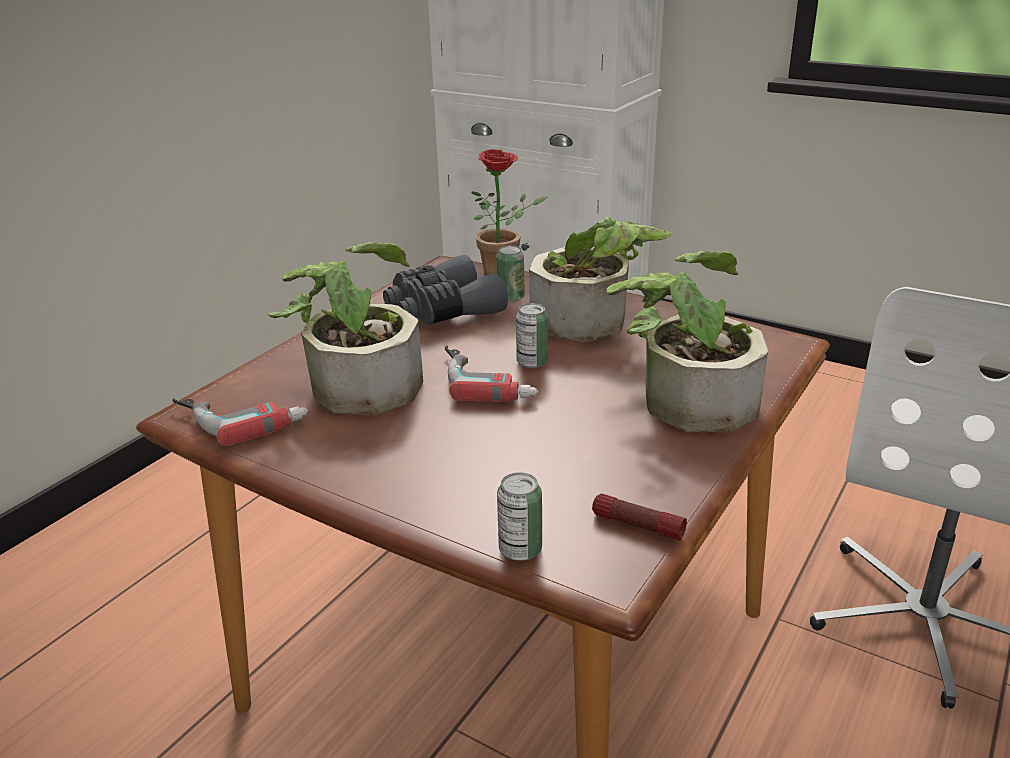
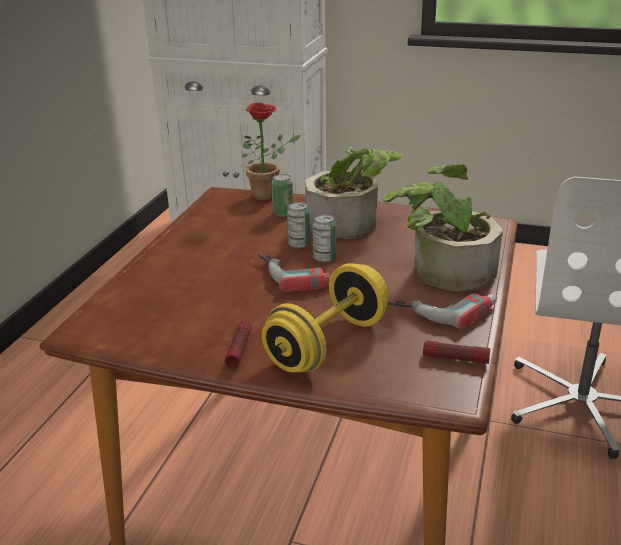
camera: 15 degrees left, 0 degrees up
(242, 416) = (125, 325): power drill -> power drill (442, 308)
(358, 381) = (202, 288): potted plant -> none
(358, 468) = (239, 350): none -> flashlight
(441, 310) = (236, 228): grey binoculars -> none
(475, 477) = (328, 344): none -> yellow dumbbell
(520, 550) = (386, 387): can -> can (299, 244)

